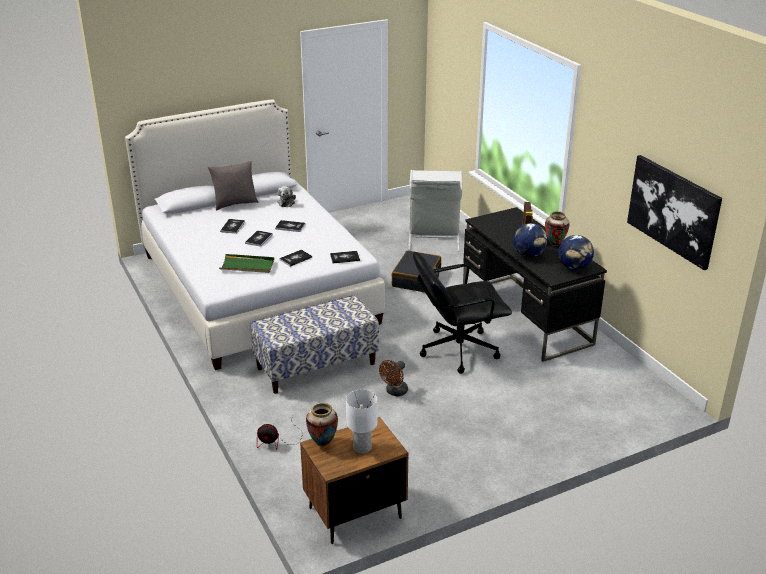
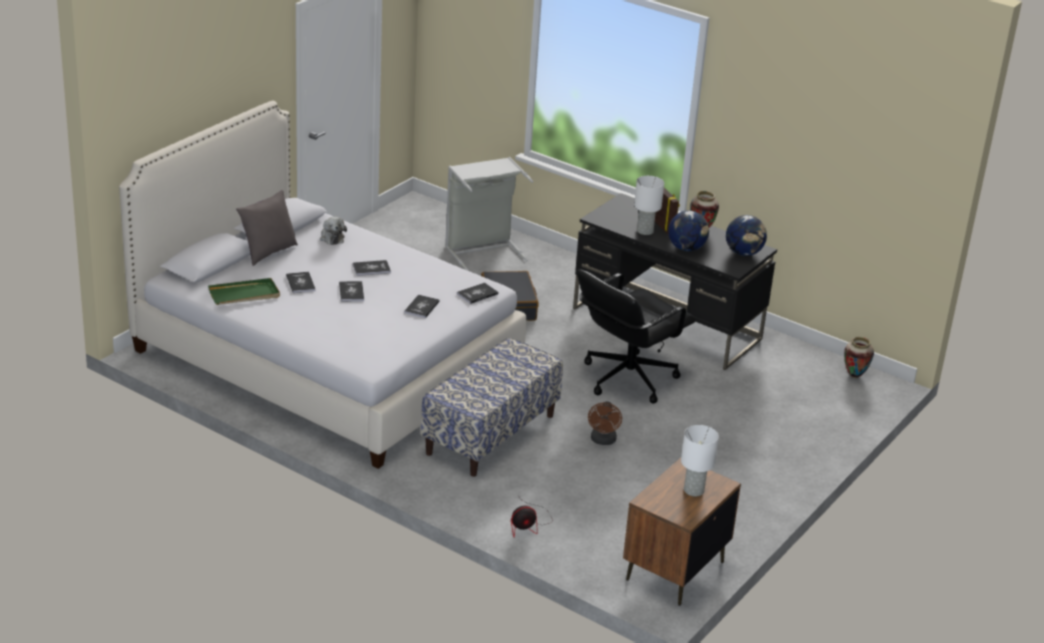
camera: 30 degrees left, 0 degrees up
(247, 266) = (376, 328): green tray -> green tray (244, 294)
(322, 443) = (652, 497): vase -> vase (854, 375)
(507, 237) = (645, 231): none -> white table lamp
(673, 210) = (858, 171): picture -> none

